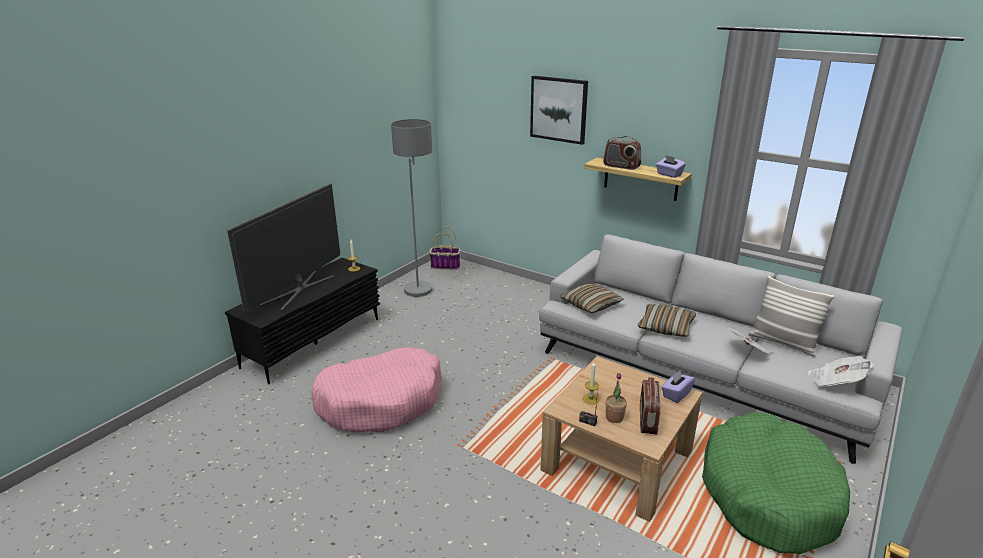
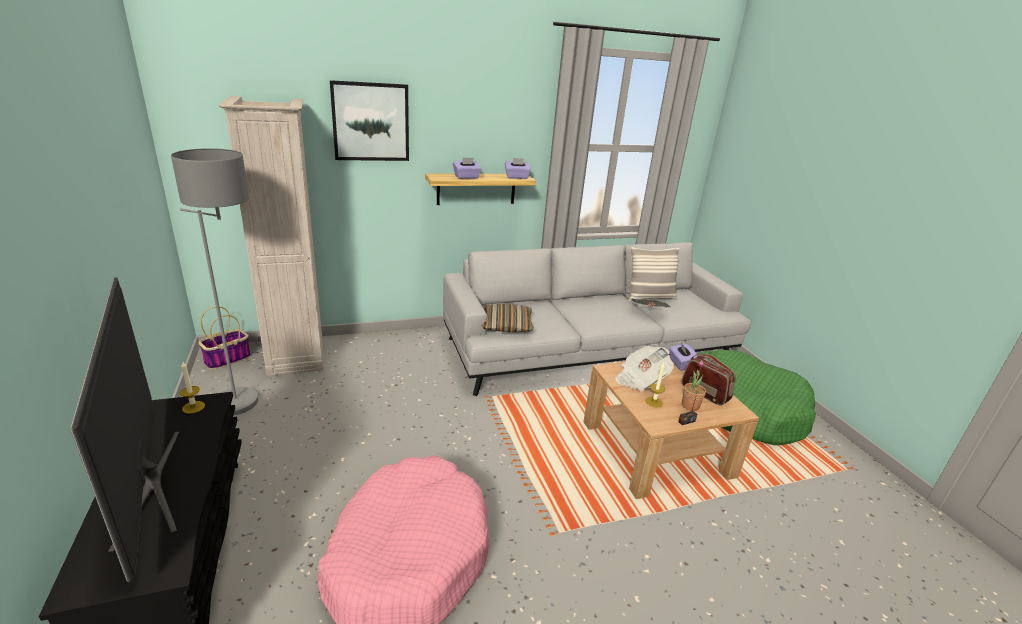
camera: 55 degrees left, 0 degrees up
(480, 279) = (297, 356): none -> beige cabinet
(621, 166) = (466, 177): radio -> purple tissue box
(665, 327) = (582, 318): pillow -> none
(835, 382) = (710, 310): newspaper -> newspaper (640, 380)

